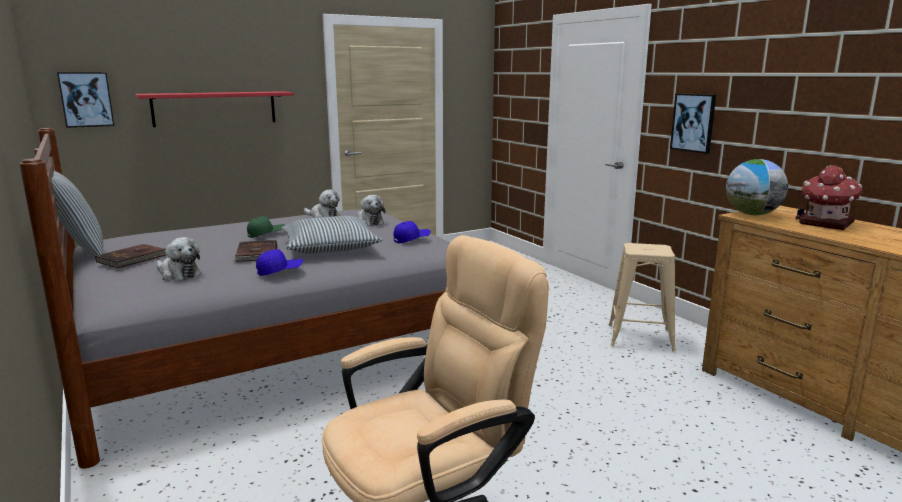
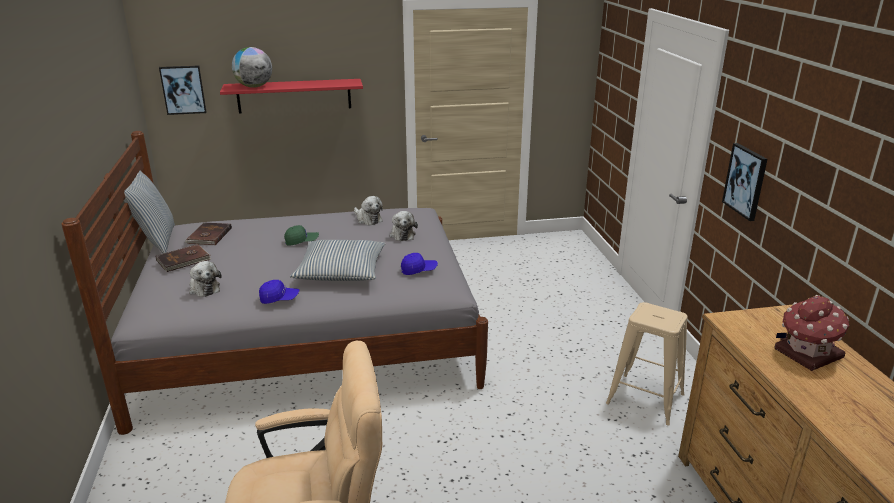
camera: 20 degrees right, 10 degrees up
(256, 254) = (276, 270): brown book -> brown book (208, 236)
(752, 214) = (741, 320): globe -> globe (254, 87)

